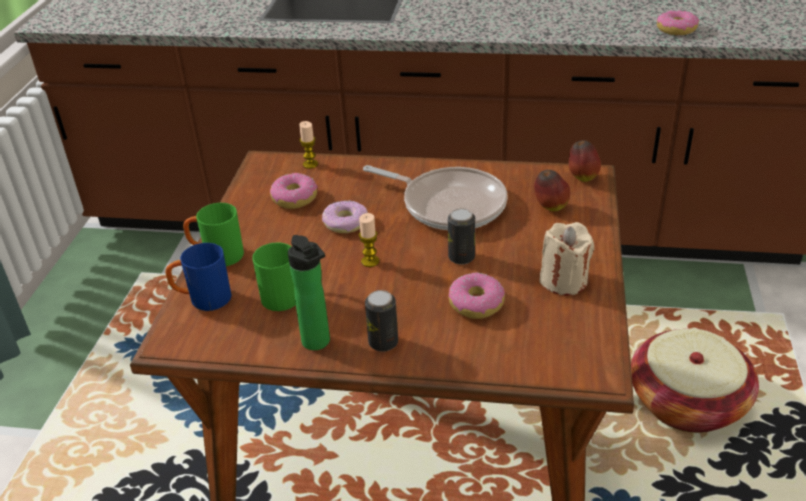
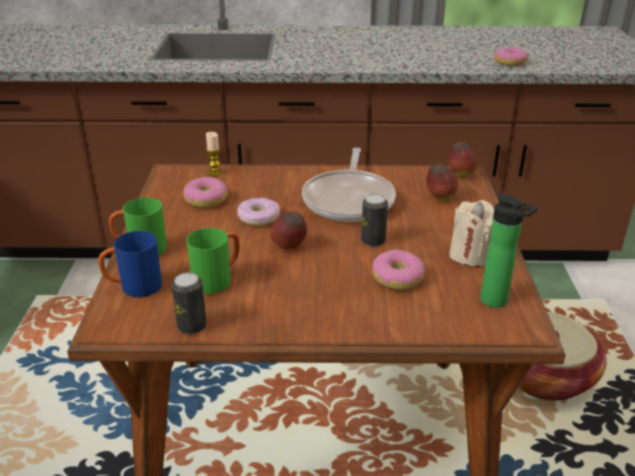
camera: 10 degrees left, 5 degrees down
(318, 343) = (256, 320): bottle -> bottle (497, 302)
(370, 261) = (289, 248): candle -> apple
(383, 342) = (319, 315): can -> can (192, 326)
(448, 204) = (349, 199): frying pan -> frying pan turned 75 degrees clockwise

